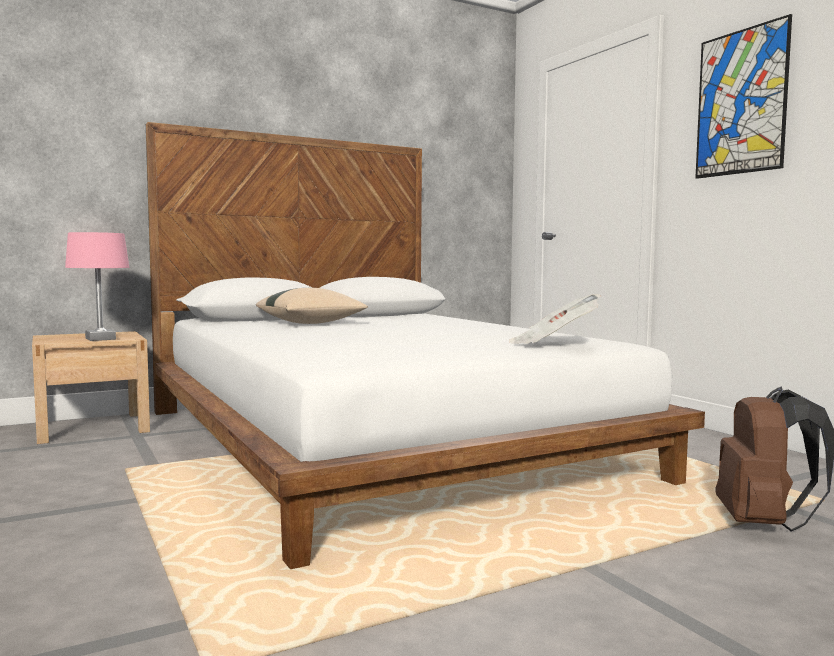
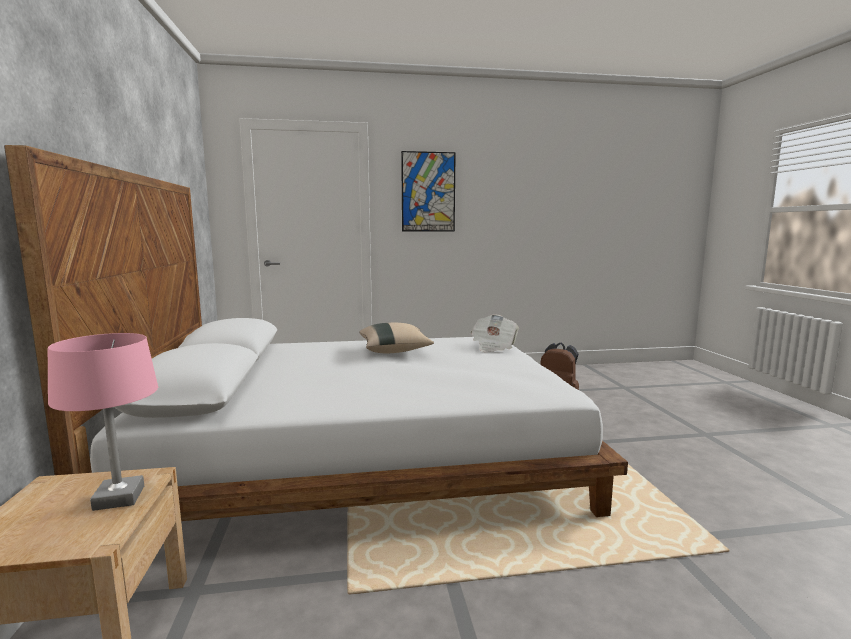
camera: 70 degrees left, 5 degrees up
(311, 323) = (297, 380): beige pillow -> beige pillow (395, 350)

